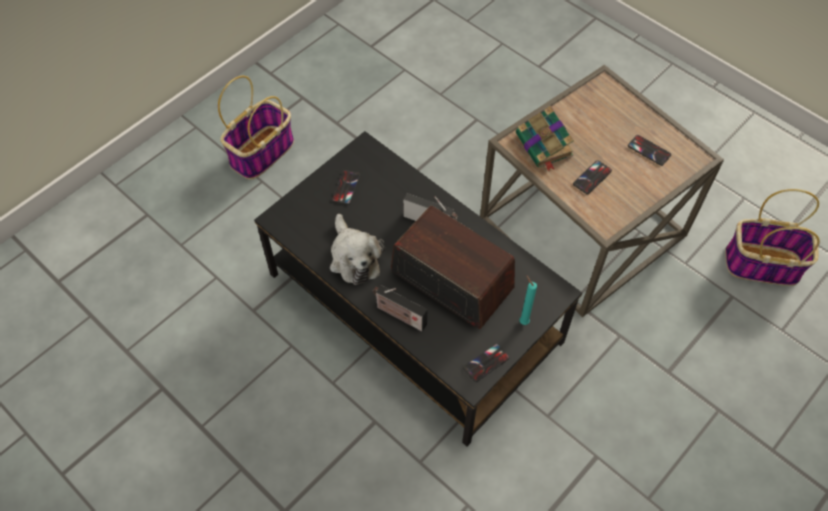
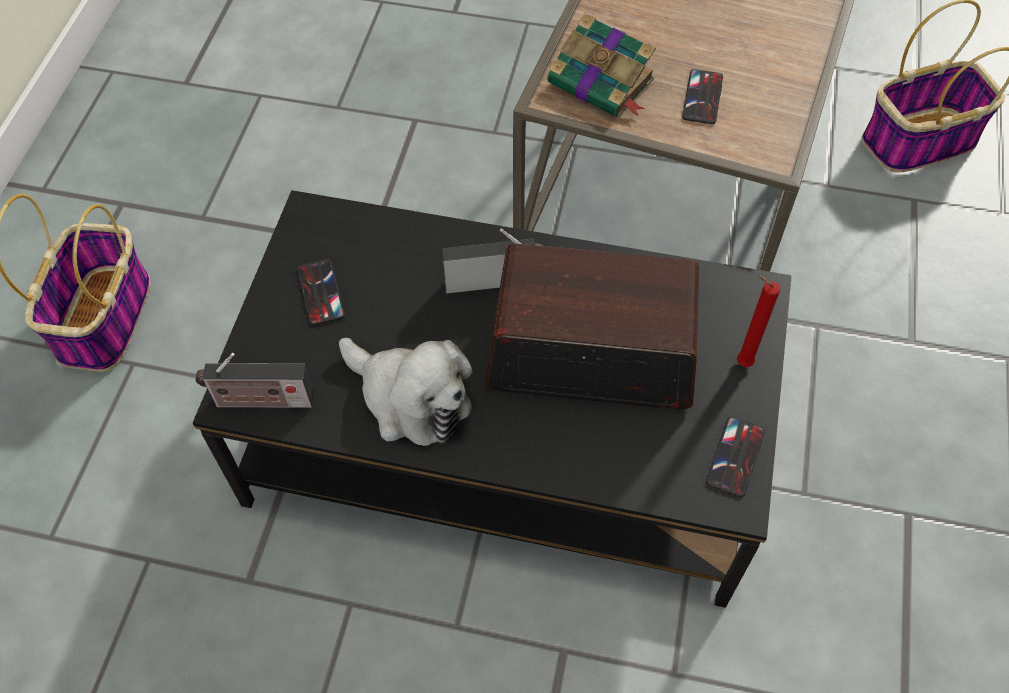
camera: 30 degrees left, 0 degrees up
(399, 315) = (548, 454): radio -> radio (260, 401)
(522, 321) = (741, 362): turquoise candle -> red candle
(649, 150) = (750, 25): phone -> none

